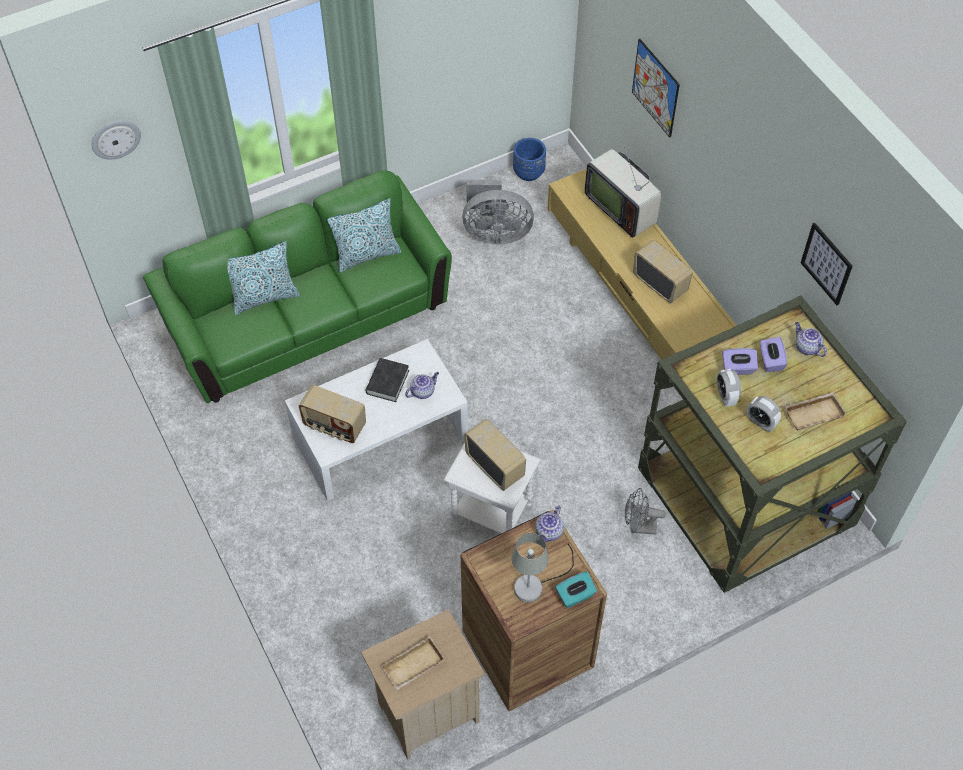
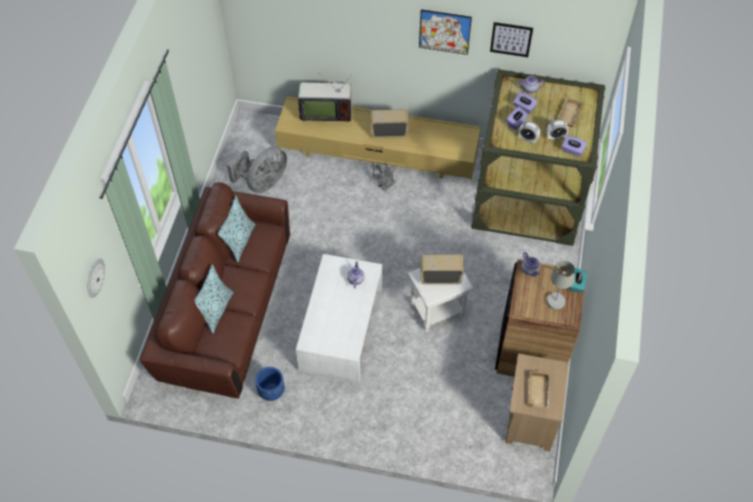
camera: 50 degrees left, 0 degrees up
(307, 318) = (225, 310): green sofa -> brown sofa
(334, 426) = (337, 336): radio -> none
(387, 382) = (333, 291): black book -> none
(529, 172) = (239, 139): blue planter -> blue planter (271, 391)
(638, 527) = (505, 253): grey fan -> grey fan (385, 186)
(655, 88) = (321, 24): picture -> picture (444, 32)
(758, 454) = (572, 150): none -> purple tissue box

